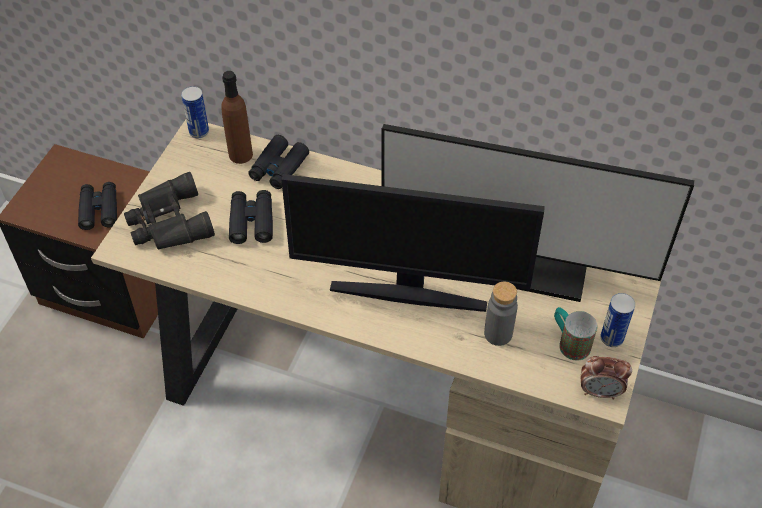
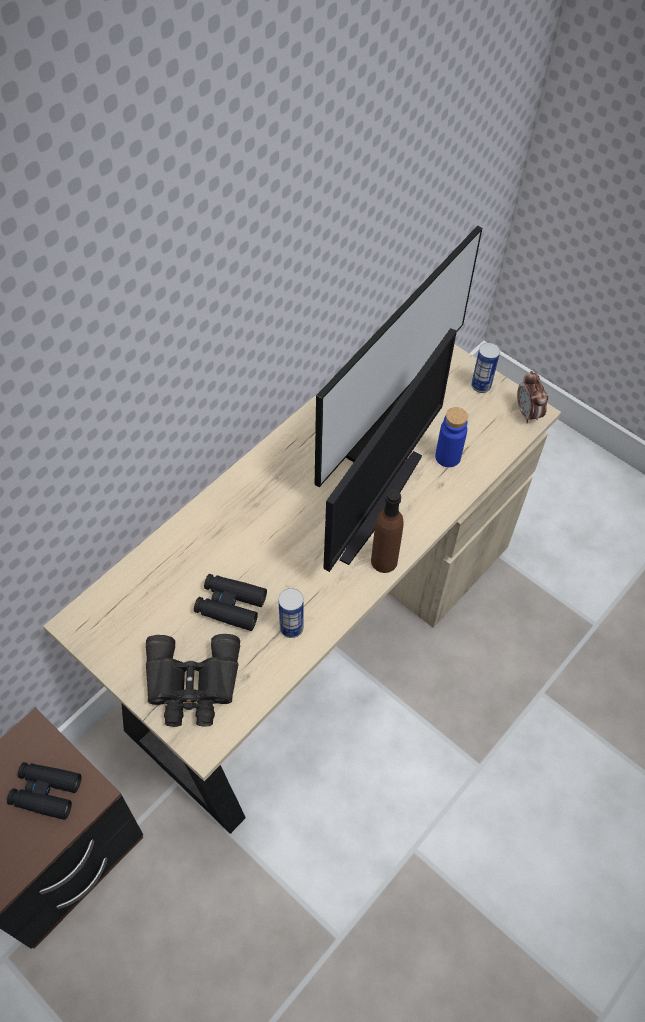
camera: 70 degrees left, 5 degrees up
(199, 131) = (74, 619): can -> can (291, 628)
(240, 154) = (132, 589): brown bottle -> brown bottle (384, 561)
(278, 168) = (170, 560): black binoculars -> none
(498, 334) = (447, 457): grey bottle -> blue bottle
(569, 342) = (474, 414): mug -> none
(600, 391) = (527, 413): alarm clock -> alarm clock turned 135 degrees clockwise

